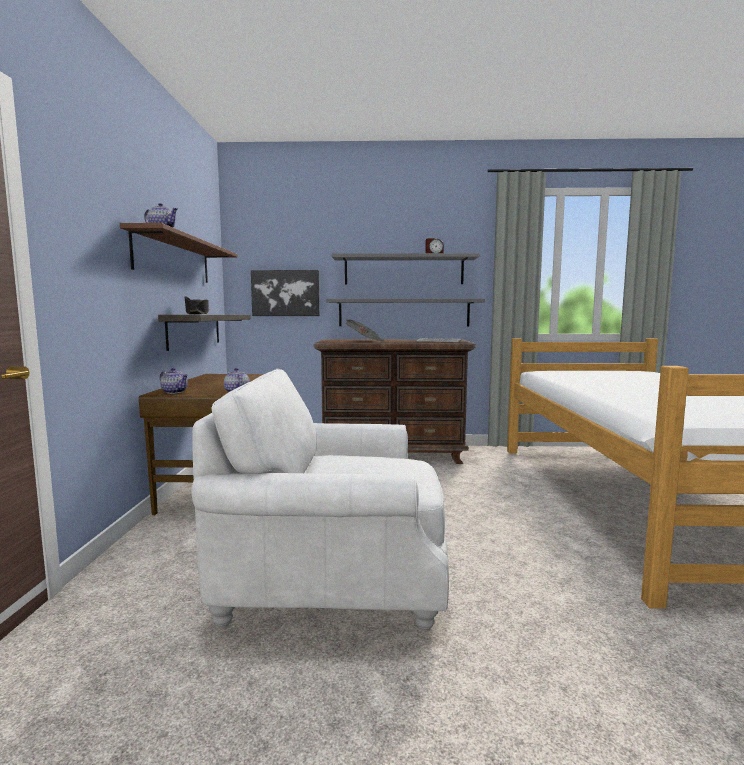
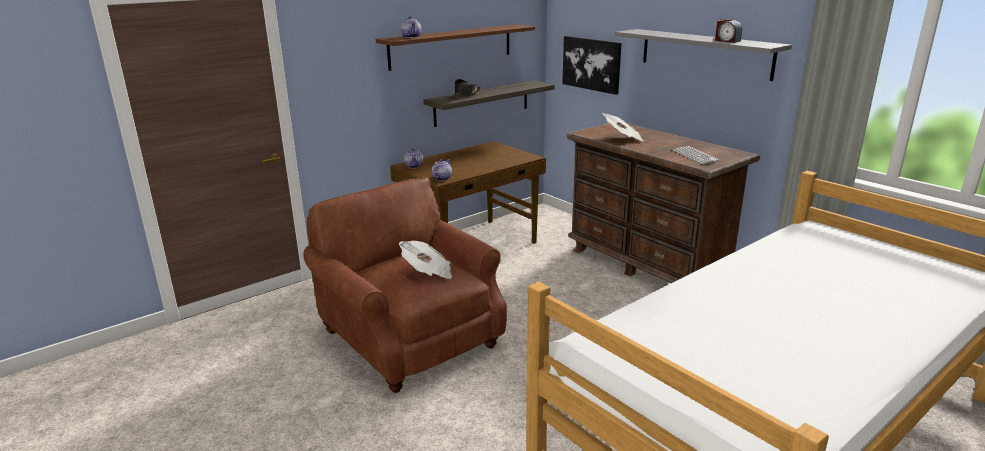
camera: 50 degrees right, 15 degrees up
(332, 578) = (409, 339): white armchair -> brown armchair
(380, 461) = (428, 272): none -> newspaper
(404, 313) = (699, 106): grey shelf -> none

